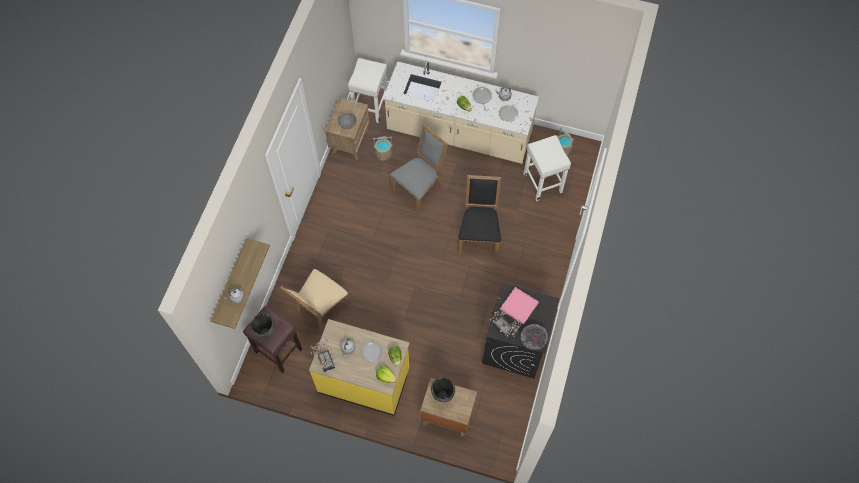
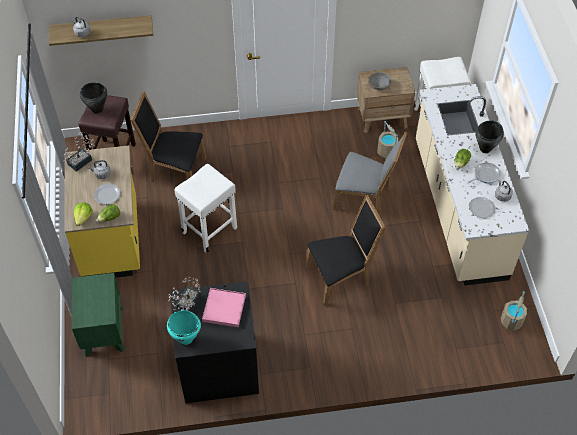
camera: 65 degrees right, 10 degrees down
(320, 309) = (175, 171): beige chair -> black chair
(442, 395) = (97, 292): black cooking pot -> black cooking pot (485, 149)
(447, 415) = (103, 330): brown nightstand -> green nightstand
(533, 340) = (186, 339): bowl -> turquoise cooking pot
(542, 182) = (450, 316): white stool -> white stool (210, 229)

